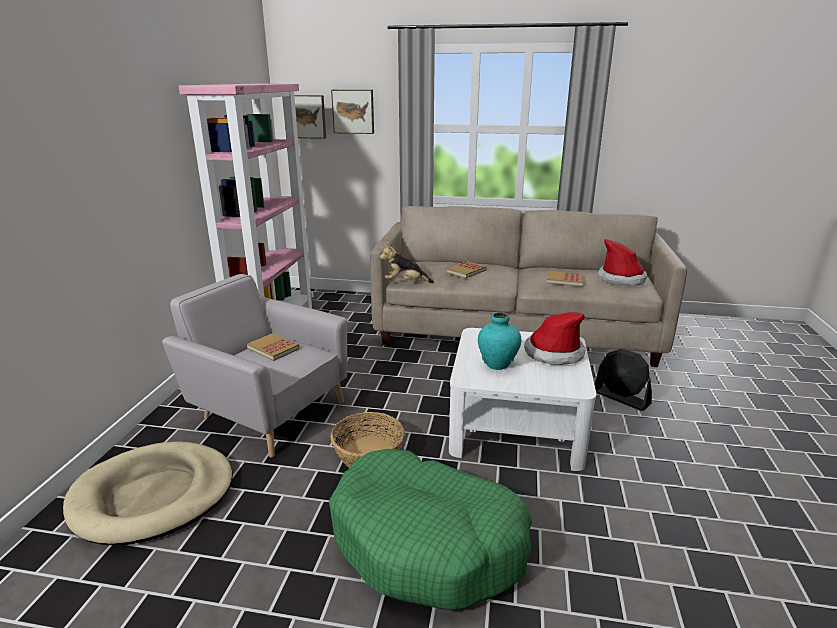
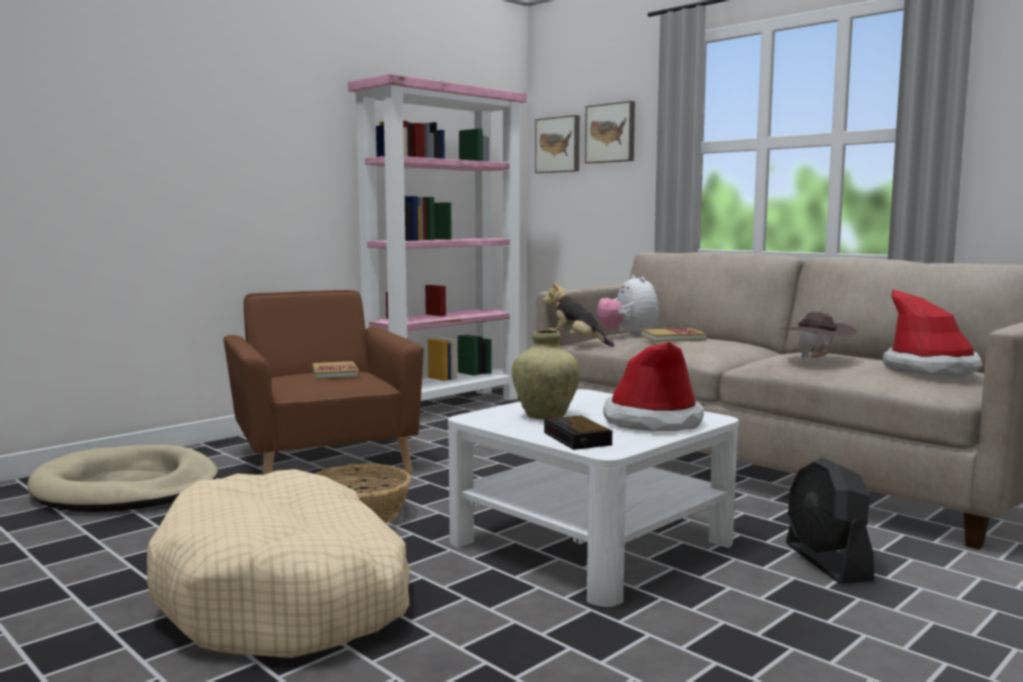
camera: 35 degrees right, 15 degrees down
(268, 411) = (323, 461): grey armchair -> brown armchair
(426, 269) = (628, 335): none -> plush toy
(428, 542) = (286, 596): green dog bed -> beige dog bed
(497, 364) = (545, 416): turquoise vase -> beige vase
(550, 383) = (578, 439): none -> alarm clock
(564, 280) = (815, 360): book -> brown hat

